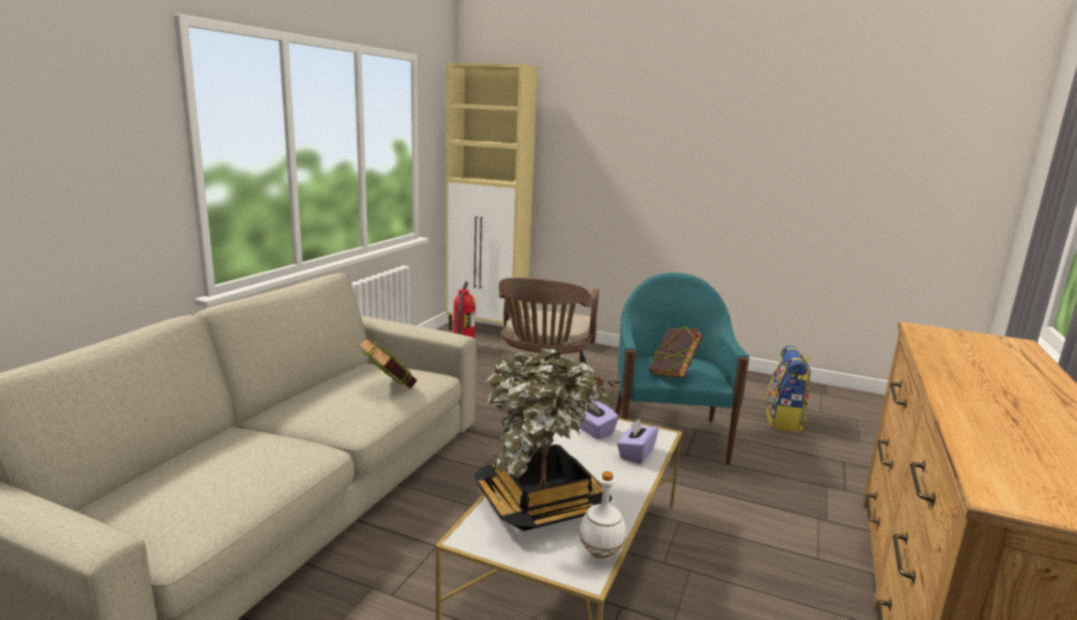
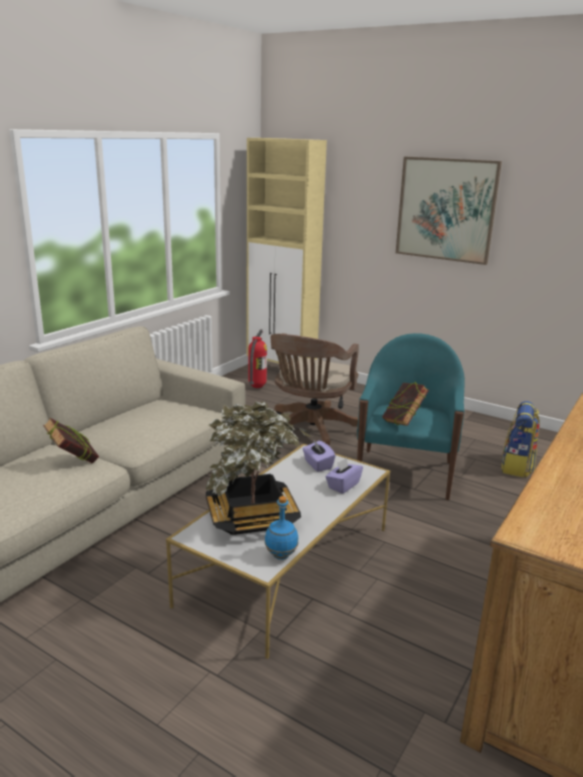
camera: 10 degrees right, 5 degrees up
(388, 389) = (167, 422): book -> book (73, 463)
(600, 554) = (280, 556): white bottle -> blue bottle
(676, 141) = (446, 209): none -> picture

